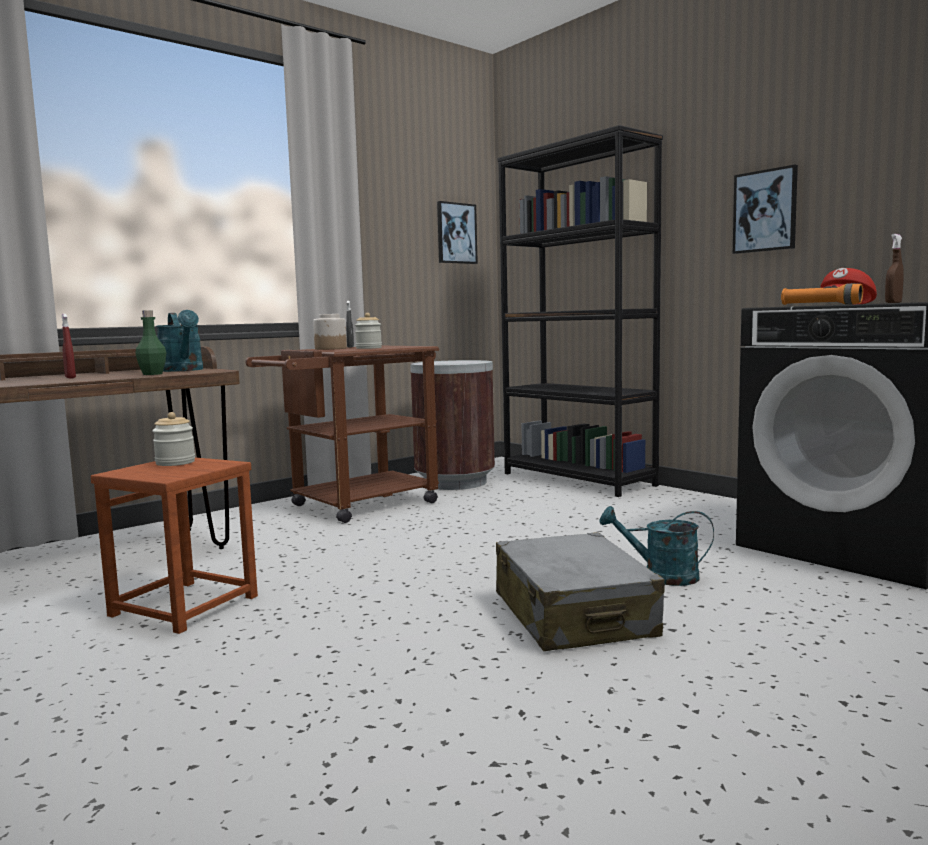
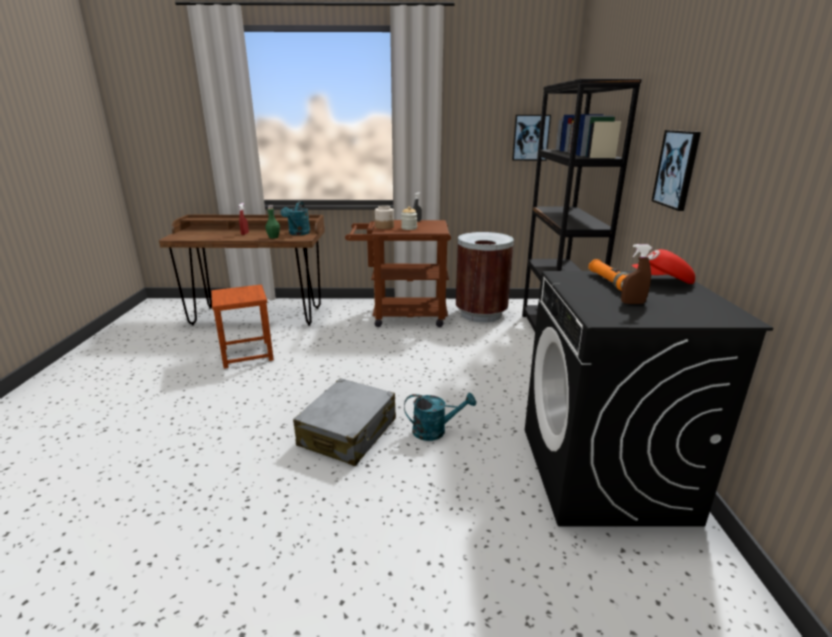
camera: 40 degrees right, 15 degrees up
(175, 463) = (247, 290): jar -> none
(661, 576) = (435, 431): turquoise watering can -> turquoise watering can turned 120 degrees clockwise

